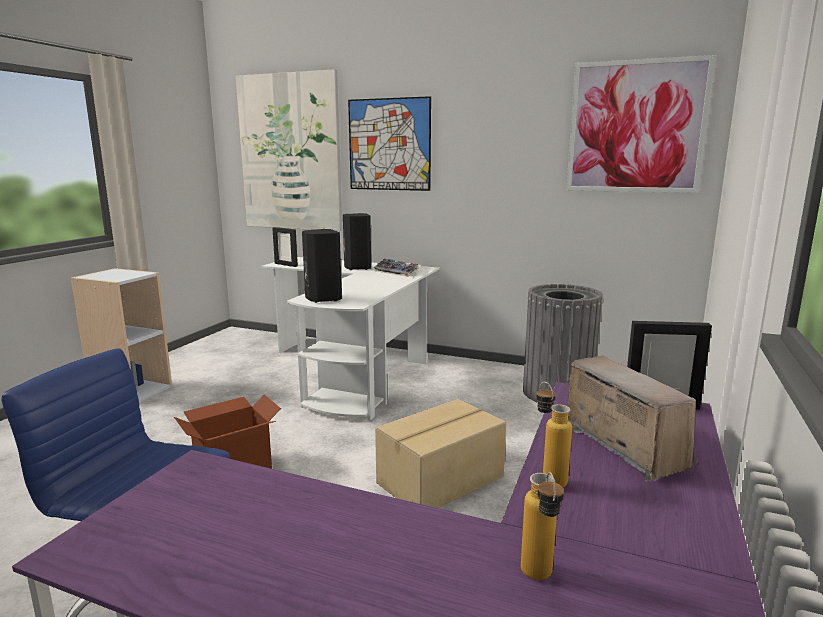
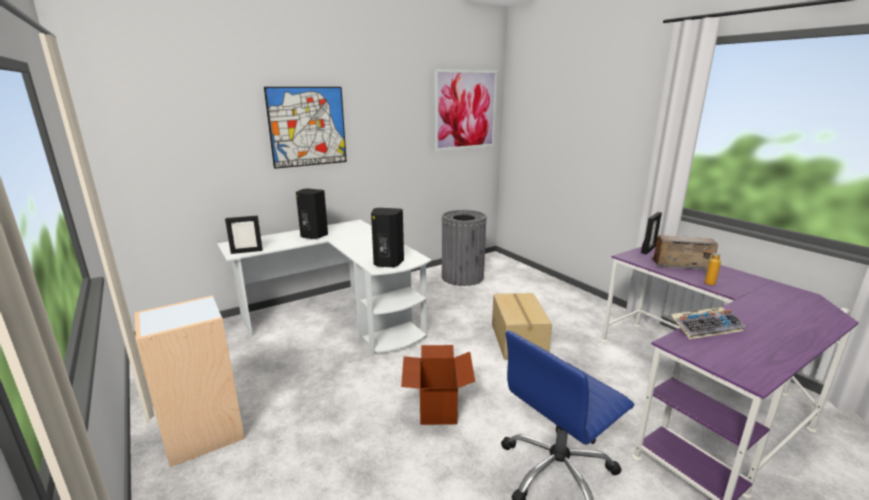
camera: 55 degrees left, 5 degrees up
(290, 153) = (197, 140): picture -> none
(398, 272) = (352, 230): keyboard -> keyboard (705, 327)
(539, 580) = (773, 303): bottle -> none

